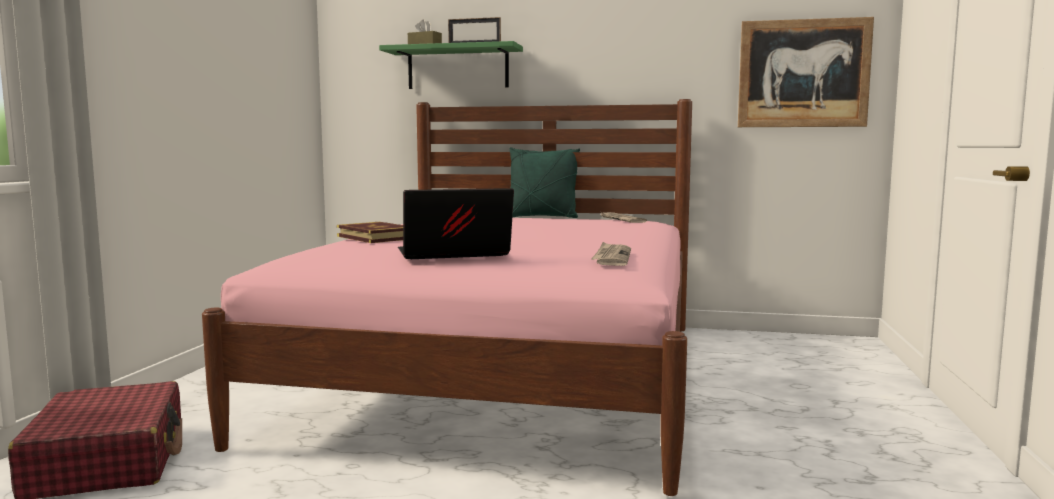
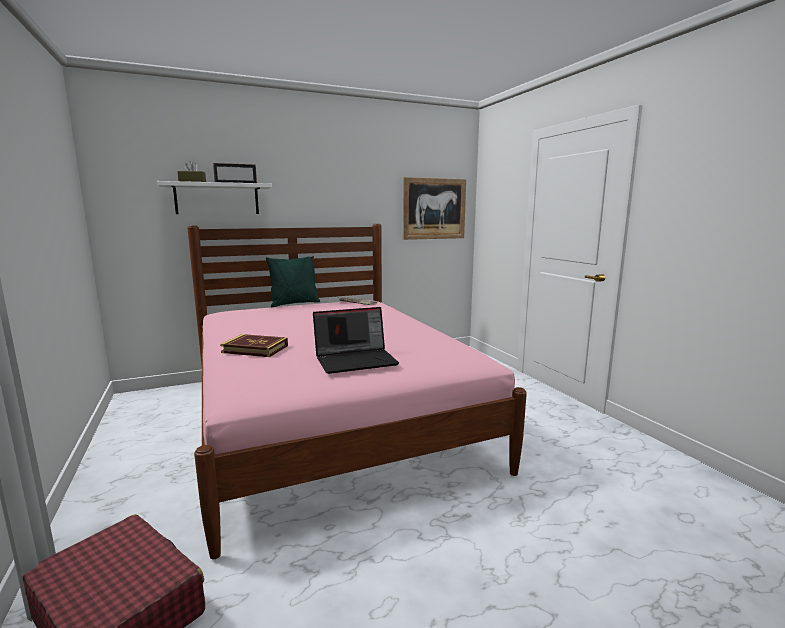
camera: 35 degrees left, 5 degrees up
(452, 255) = (356, 360): laptop -> laptop turned 150 degrees counterclockwise
(458, 68) = (217, 199): green shelf -> white shelf
(612, 257) = (445, 344): newspaper -> none

